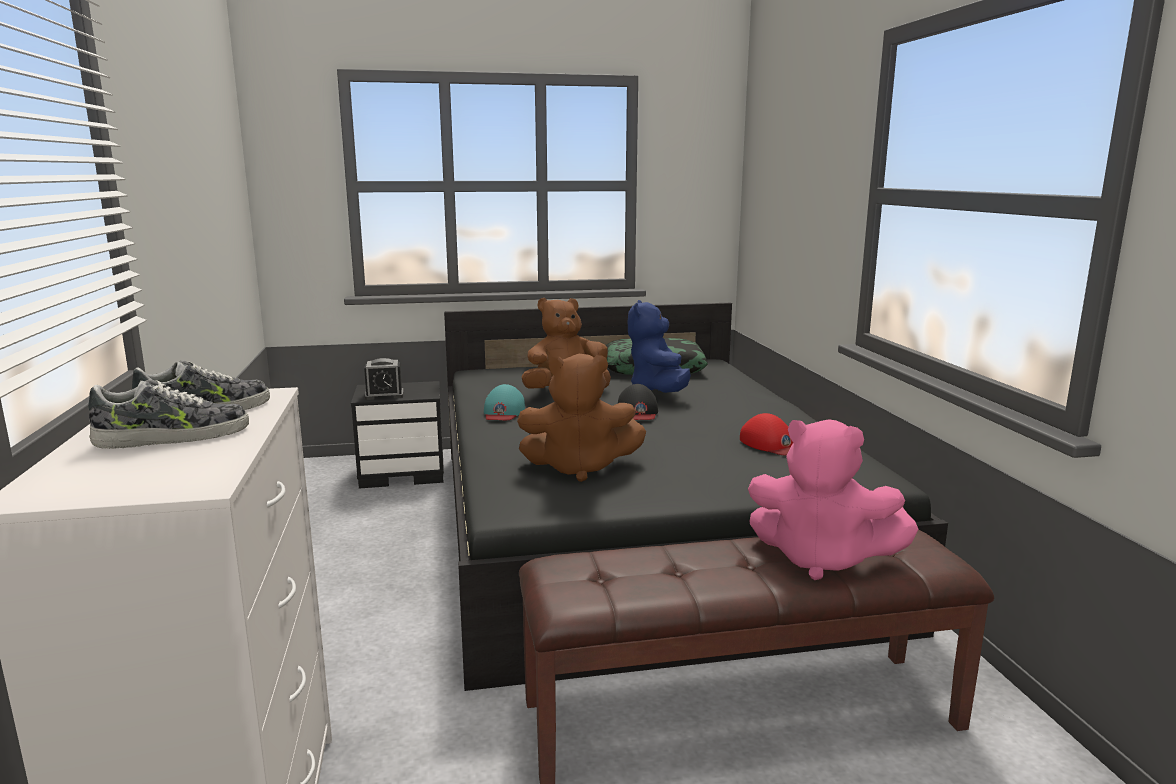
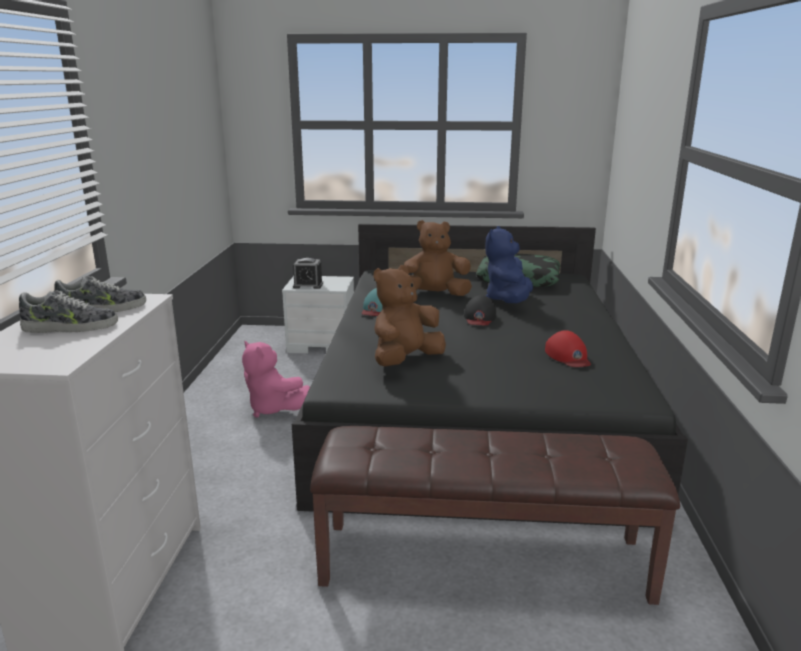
camera: 15 degrees right, 5 degrees up
(404, 472) = (322, 343): black nightstand -> white nightstand
(579, 468) = (405, 360): brown plush toy -> brown plush toy turned 120 degrees clockwise
(821, 559) = (546, 456): pink plush toy -> pink plush toy (273, 409)

